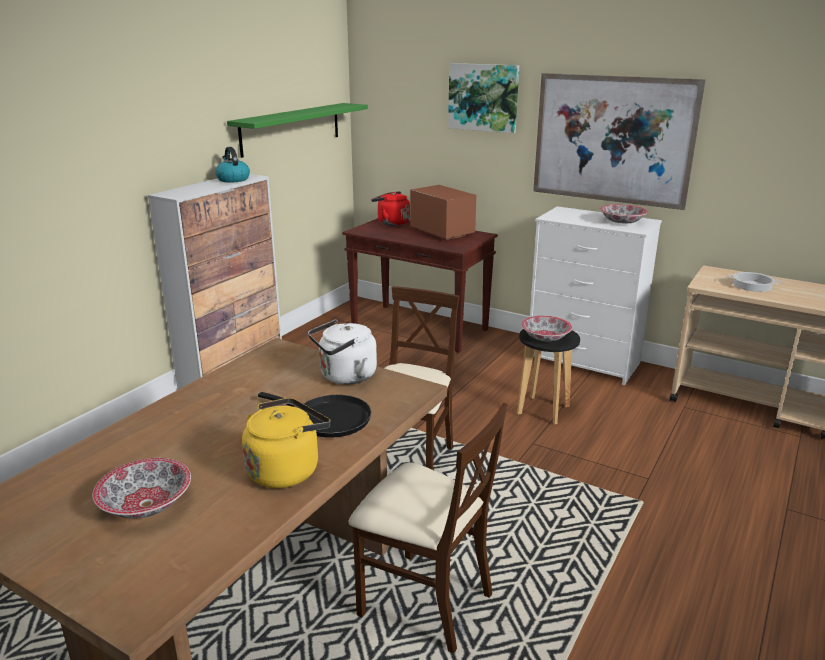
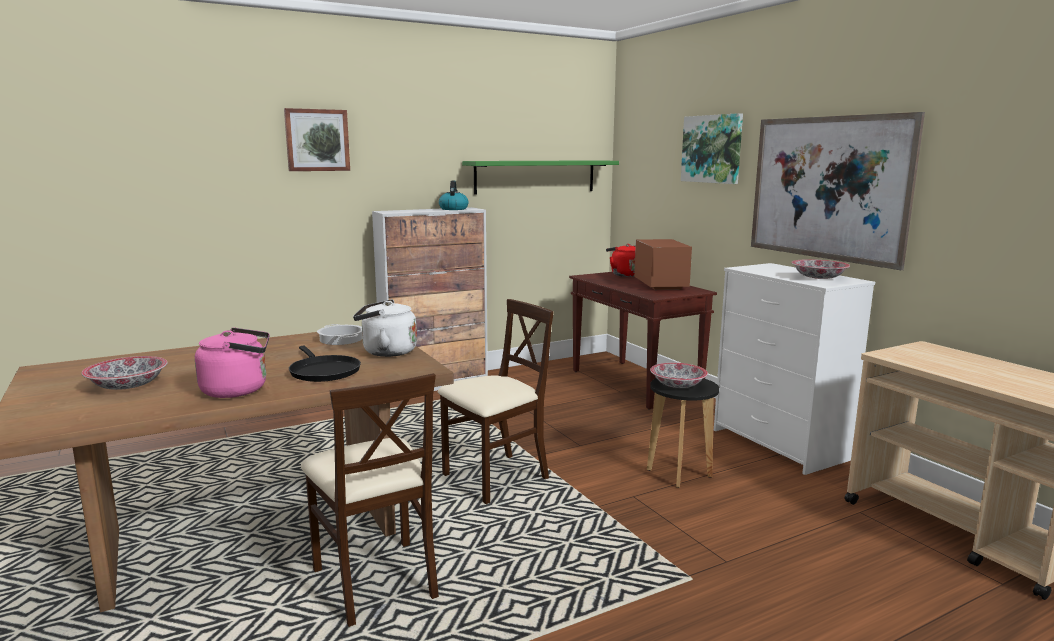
camera: 30 degrees right, 10 degrees down
(78, 116) = (317, 140): none -> picture
(286, 469) = (239, 390): yellow kettle -> pink kettle
(752, 286) = (956, 364): cooking pot -> cooking pot (340, 339)

